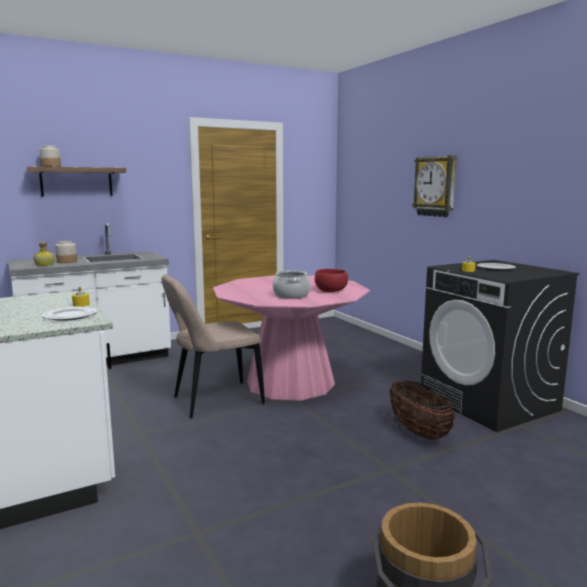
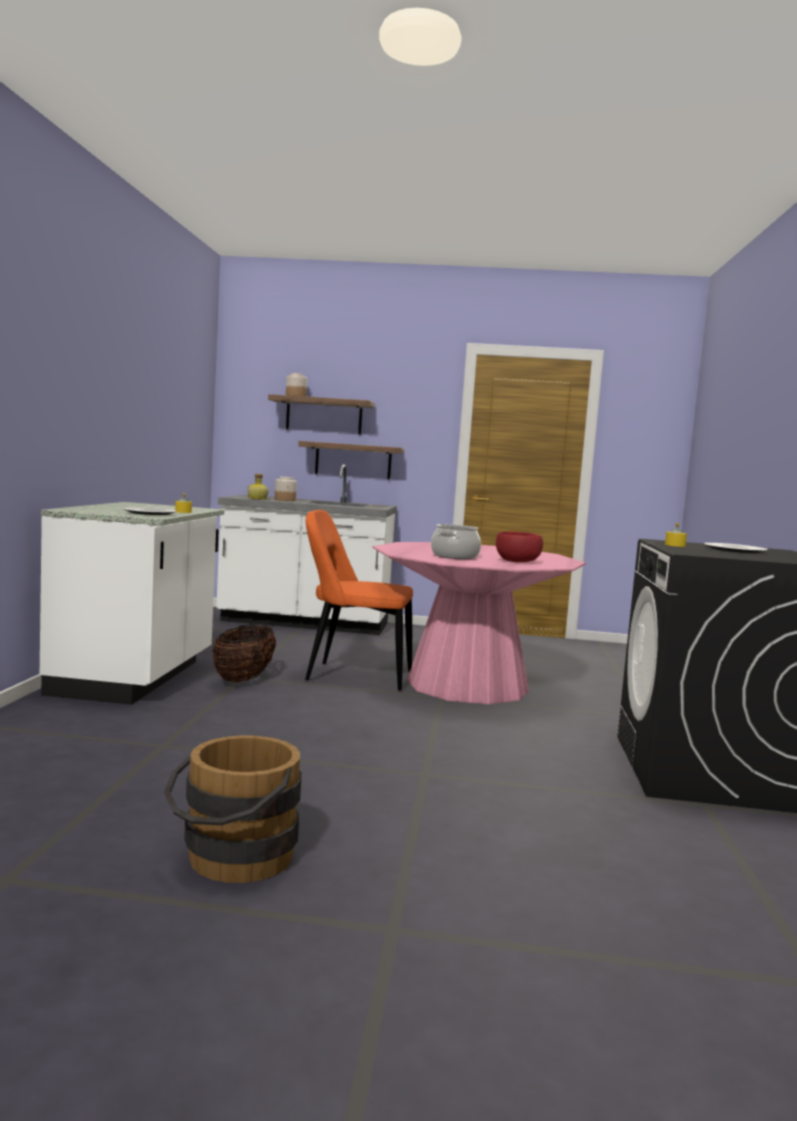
camera: 35 degrees right, 5 degrees down
(108, 218) = (353, 460): none -> shelf
(213, 401) = (354, 676): beige chair -> orange chair
(418, 432) = (533, 762): basket -> basket (243, 679)
(435, 186) = (761, 436): wall clock -> none

